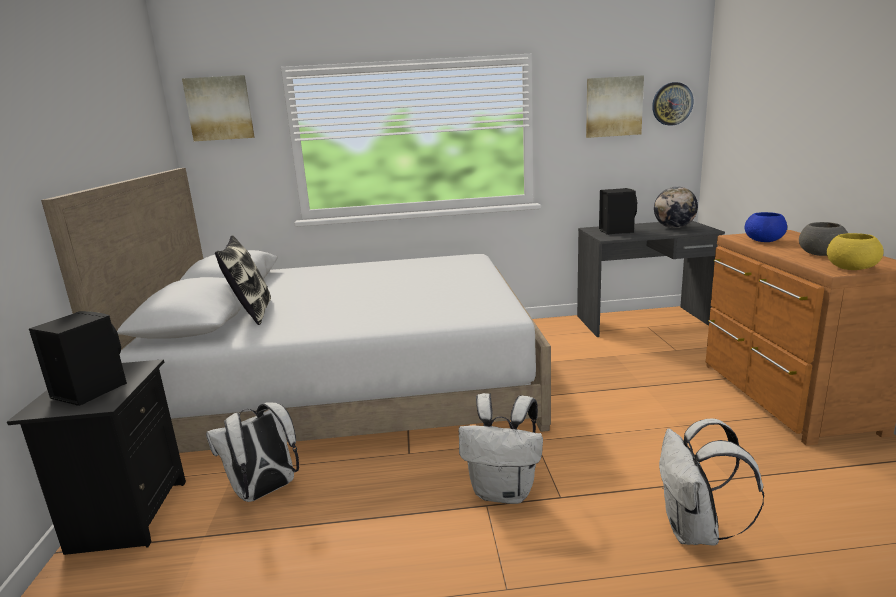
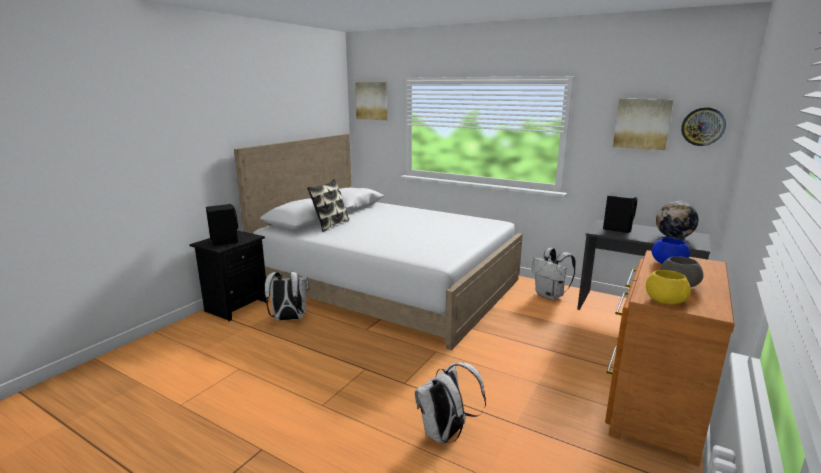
camera: 35 degrees right, 0 degrees up
(504, 491) = (382, 367): white backpack -> white backpack (550, 295)

